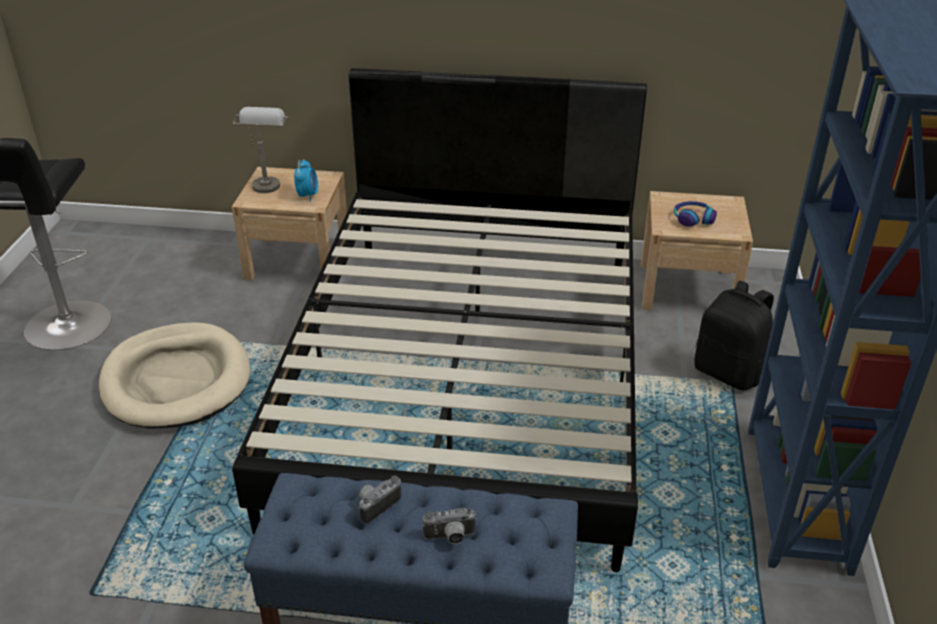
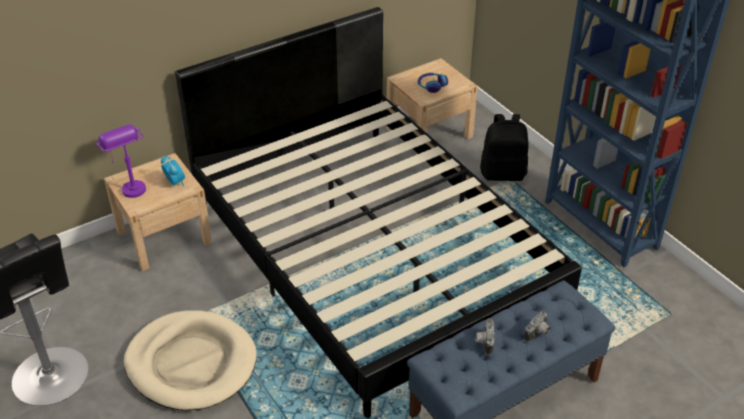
camera: 40 degrees left, 5 degrees up
(267, 181) = (129, 186): grey table lamp -> purple table lamp

